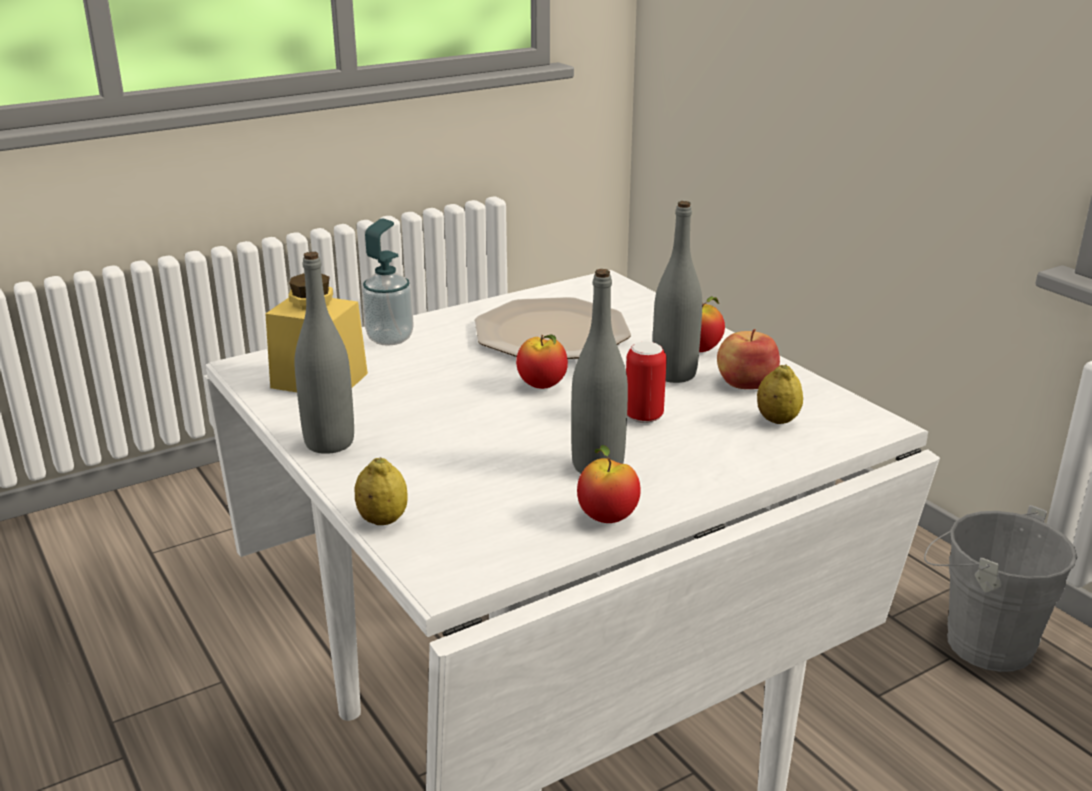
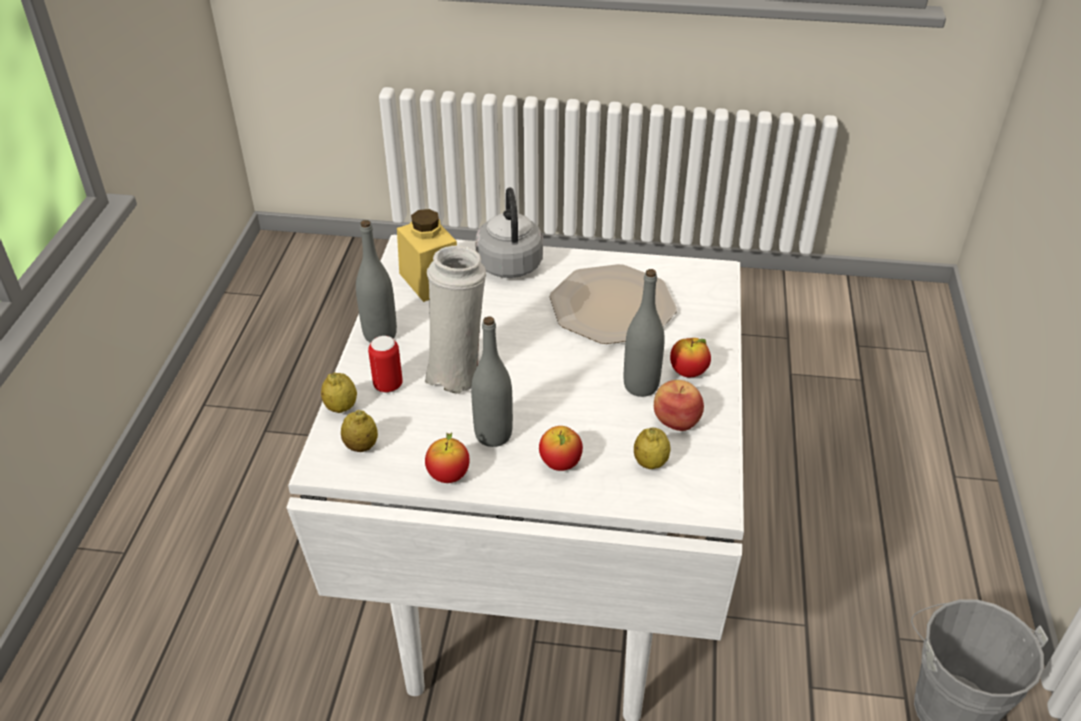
camera: 40 degrees right, 15 degrees up
(390, 338) = (509, 262): soap dispenser -> grey kettle
(465, 541) = (361, 446): none -> lemon
(475, 437) = (457, 373): none -> white vase
(542, 386) = (545, 351): apple -> apple (560, 464)
(643, 416) = (571, 411): can -> can (388, 385)

